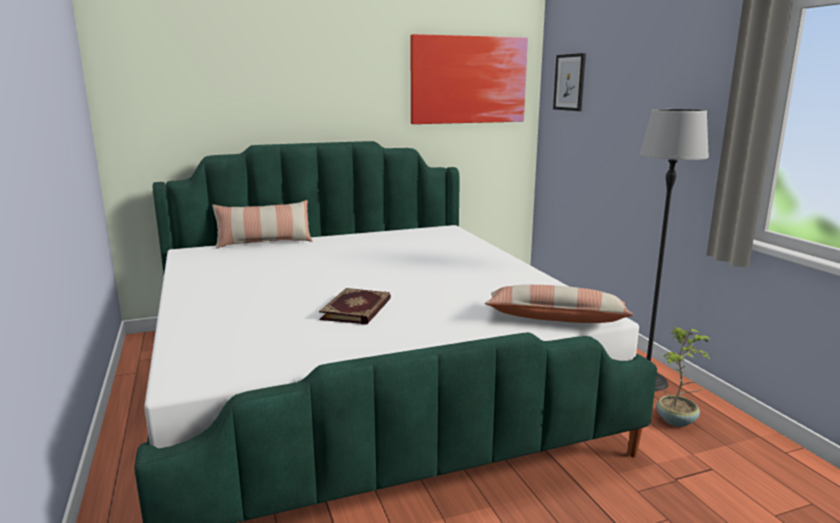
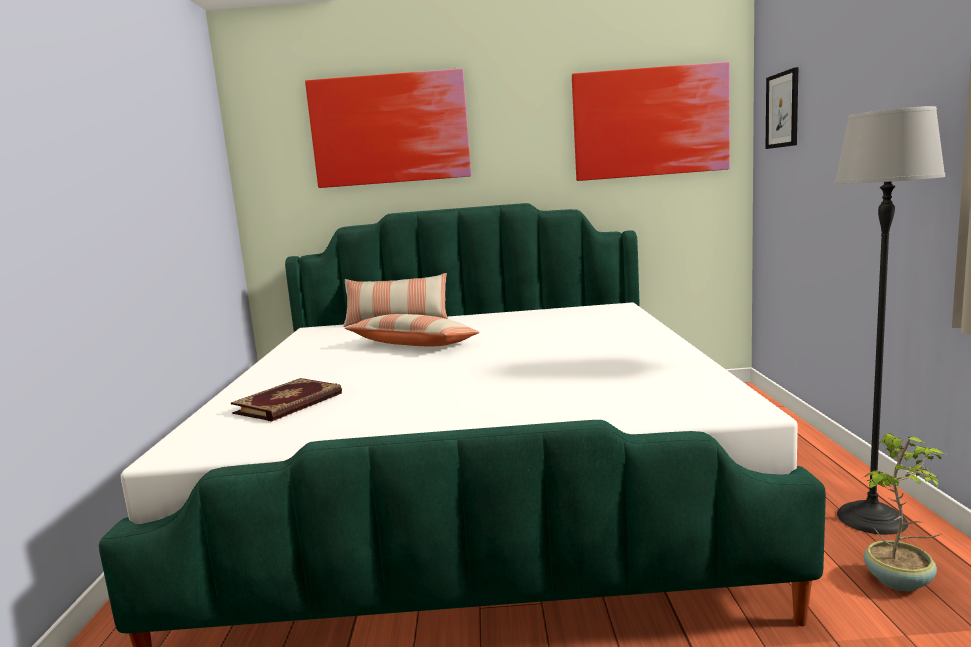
camera: 20 degrees right, 5 degrees down
(252, 68) = (390, 129): none -> picture
(357, 309) = (428, 388): book -> book (289, 404)
(555, 318) = (672, 408): pillow -> pillow (413, 345)

